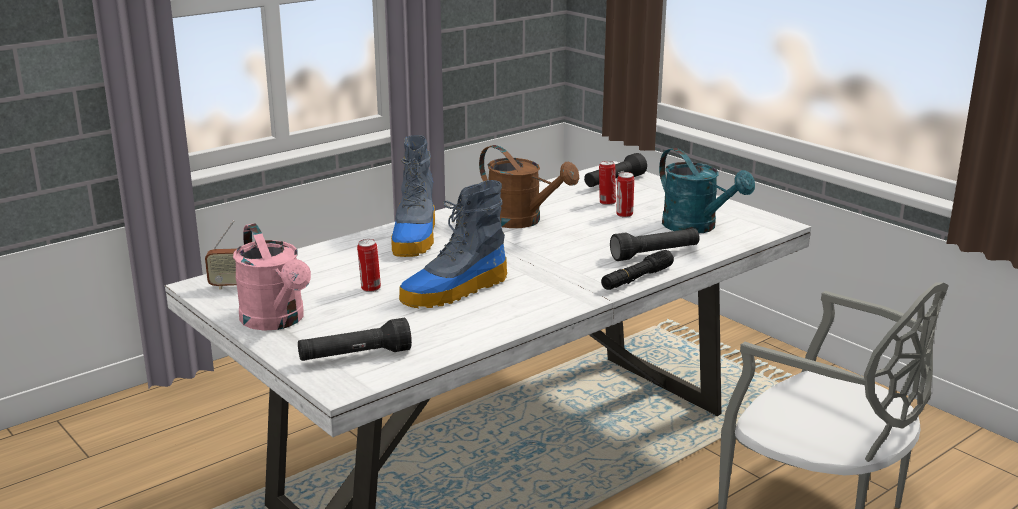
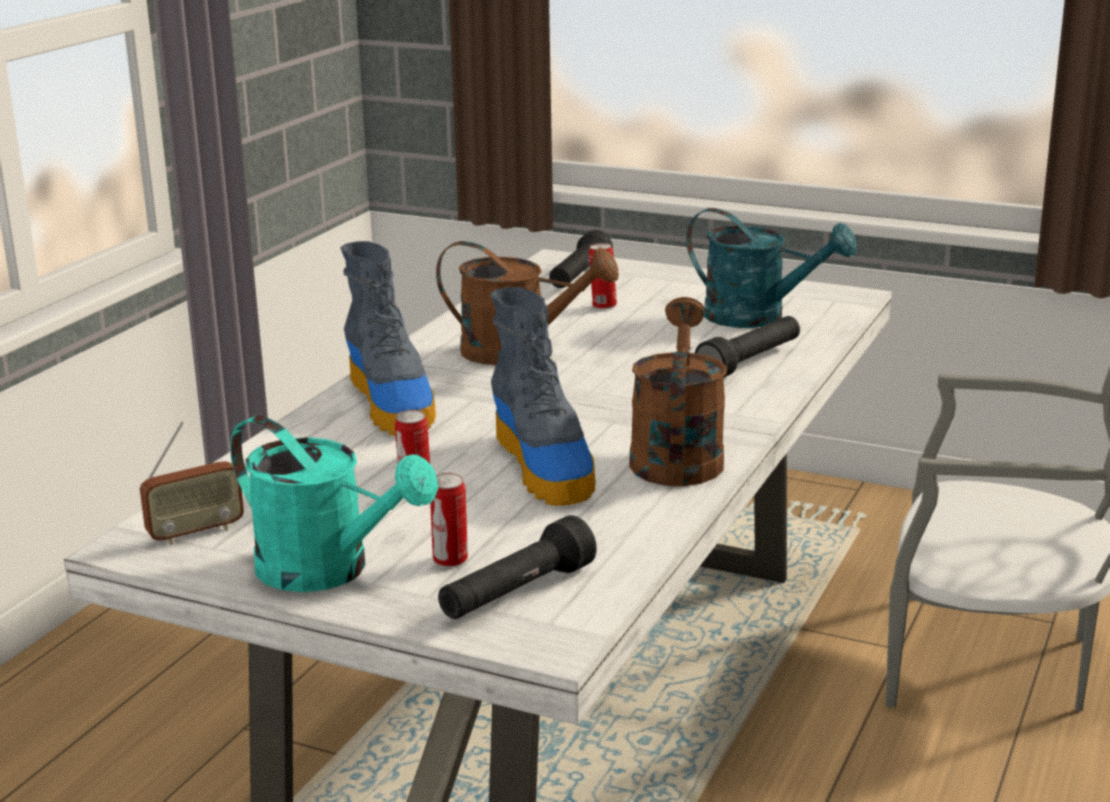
camera: 25 degrees left, 0 degrees up
(277, 321) = (329, 571): pink watering can -> turquoise watering can
(455, 291) = (545, 467): boot -> boot turned 45 degrees counterclockwise
(538, 300) = (676, 455): none -> brown watering can
(624, 215) = (646, 318): can -> can (450, 561)
(637, 278) = (767, 398): black flashlight -> none

